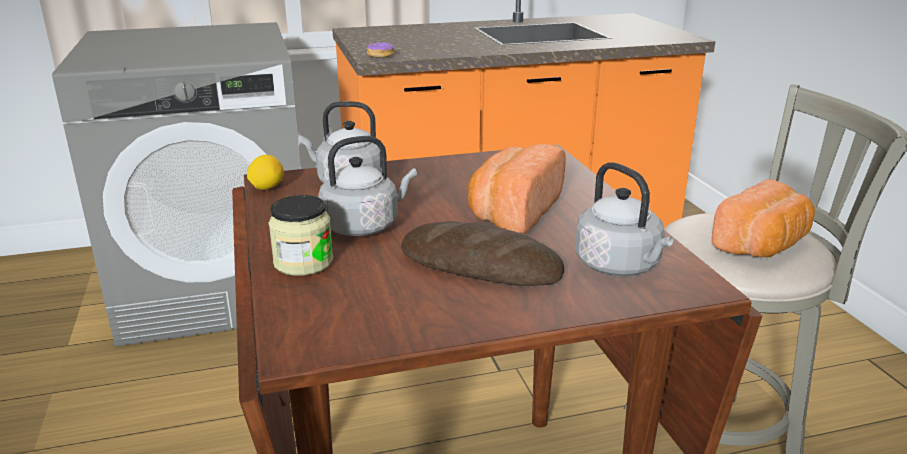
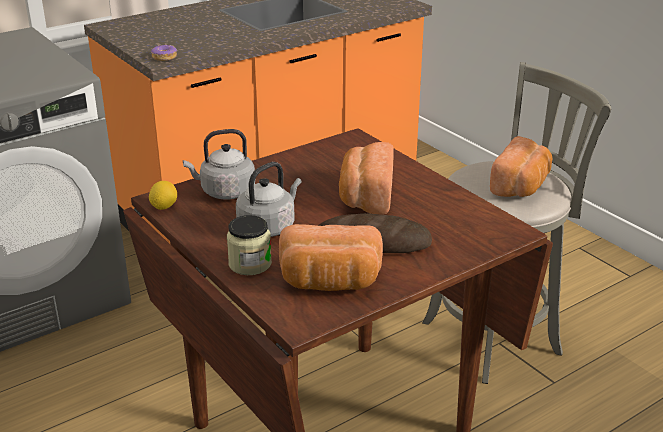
camera: 20 degrees left, 5 degrees up
(385, 303) = (330, 282): none -> bread
(620, 266) = (460, 226): grey kettle -> none

